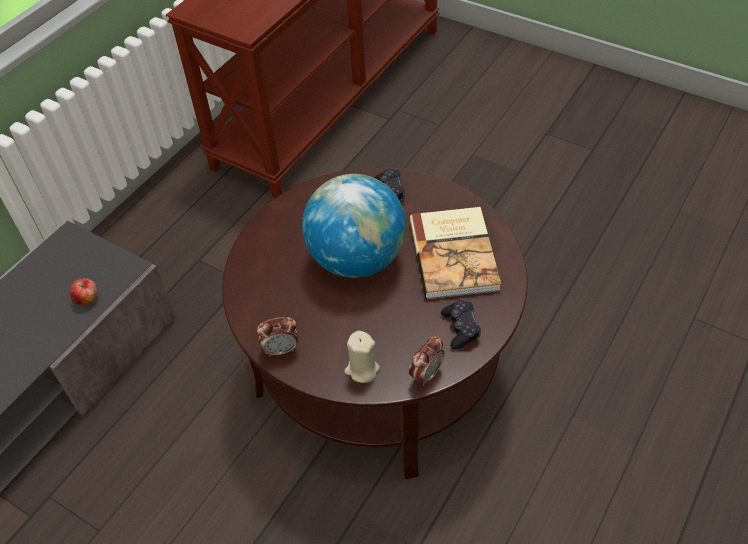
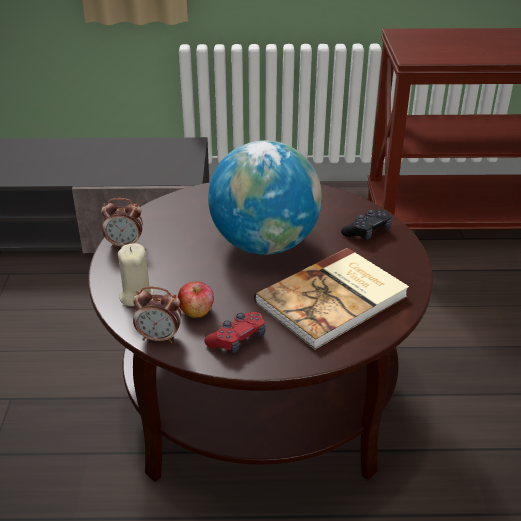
camera: 55 degrees right, 15 degrees down
(87, 298) = (143, 174): apple -> apple (197, 311)
(281, 350) = (125, 244): alarm clock -> alarm clock turned 45 degrees counterclockwise
(460, 328) = (237, 339): black game controller -> red game controller

